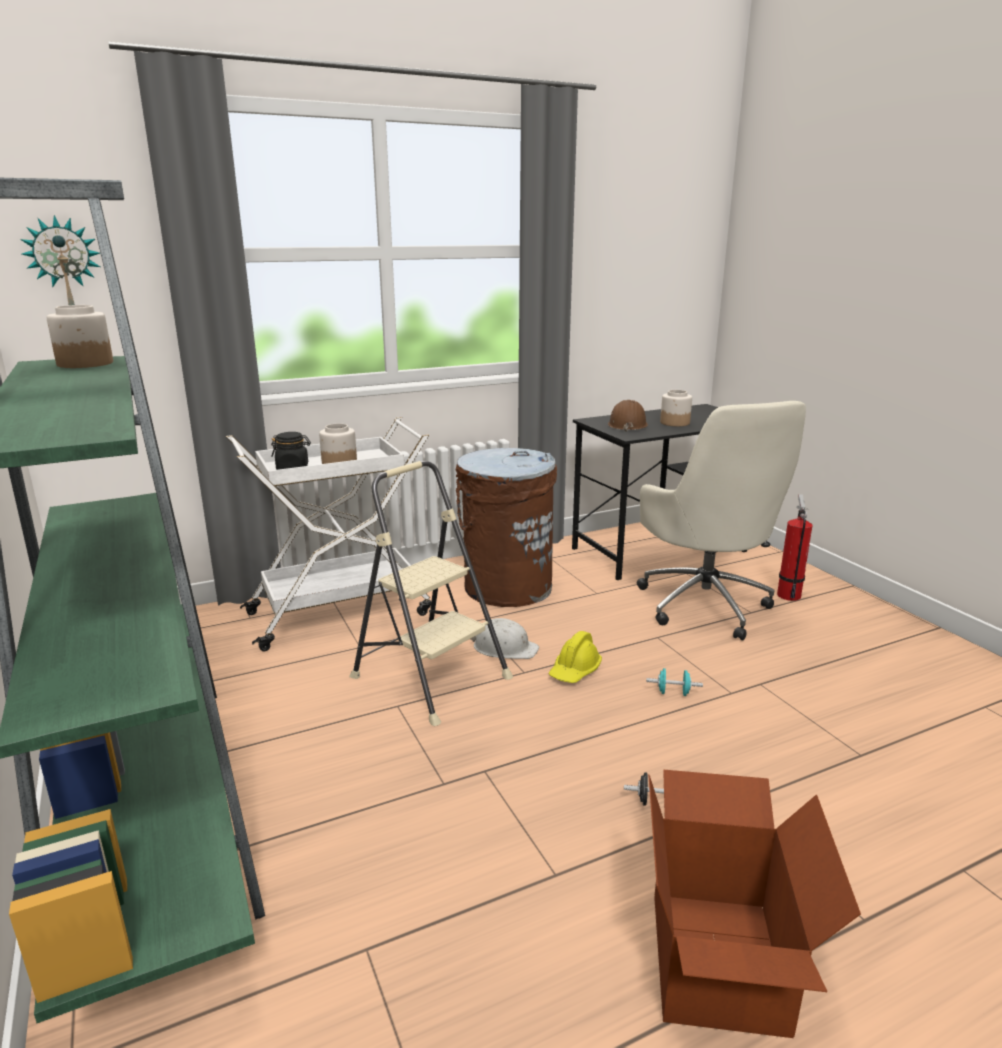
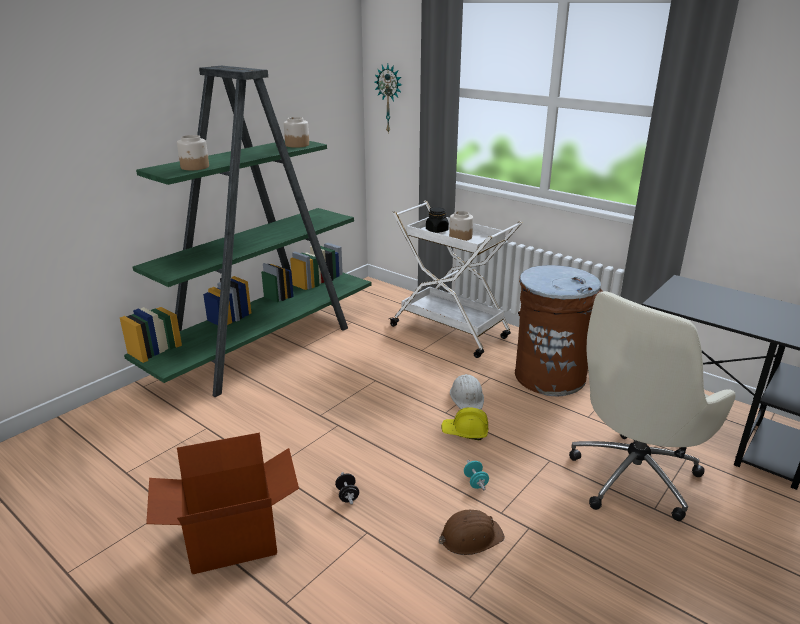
camera: 65 degrees right, 5 degrees up
(428, 674) = (413, 380): beige step ladder -> none
(627, 425) = (695, 296): brown hard hat -> brown hard hat (470, 537)
(675, 423) = (743, 315): jar -> jar (195, 167)
(788, 594) = (727, 531): fire extinguisher -> none

